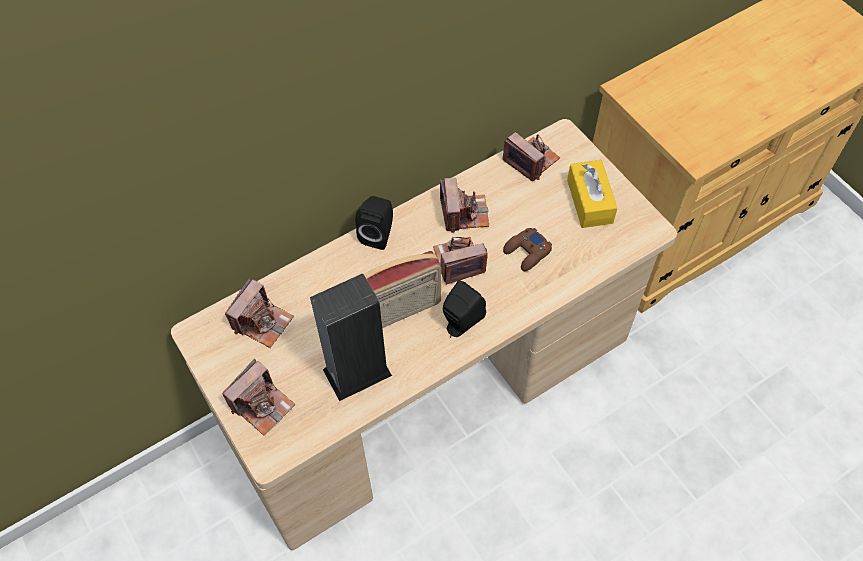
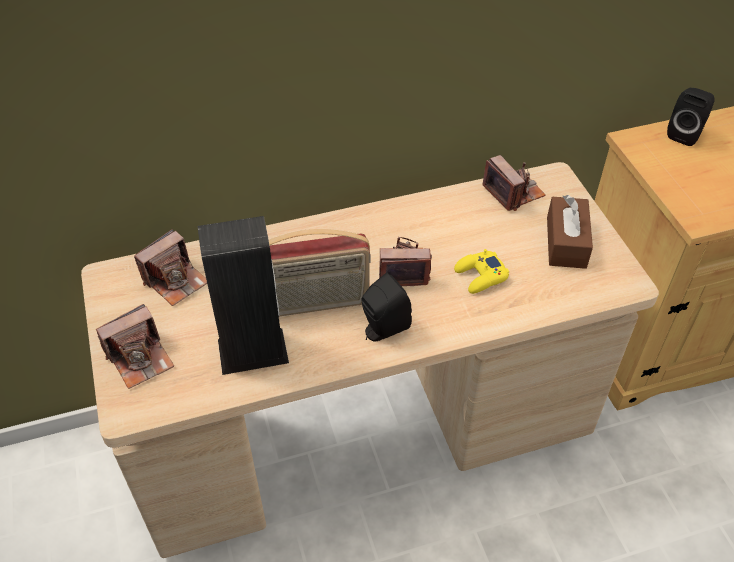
camera: 15 degrees right, 10 degrees down
(378, 234) = (327, 226): black speaker -> black speaker (685, 134)
(464, 213) = (424, 226): camera -> none
(527, 252) = (480, 276): brown game controller -> yellow game controller
(589, 201) = (566, 242): yellow tissue box -> brown tissue box

